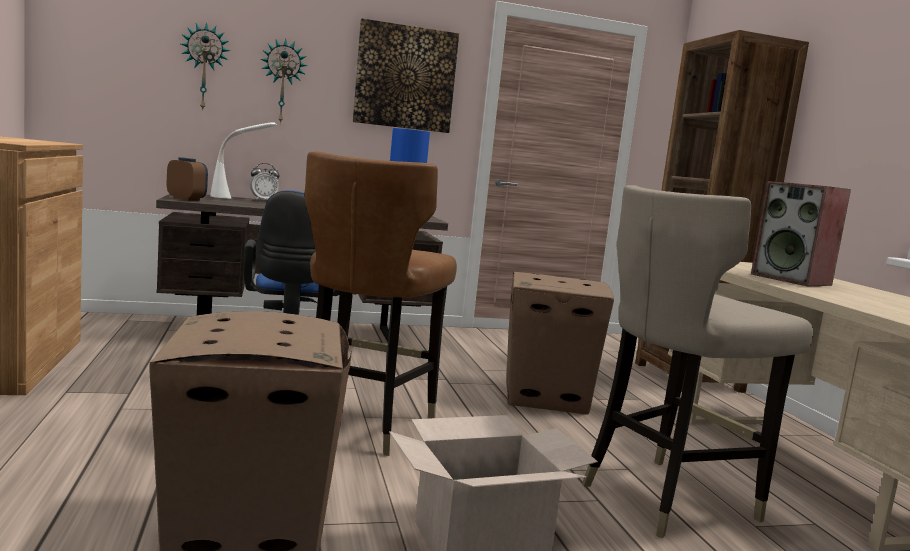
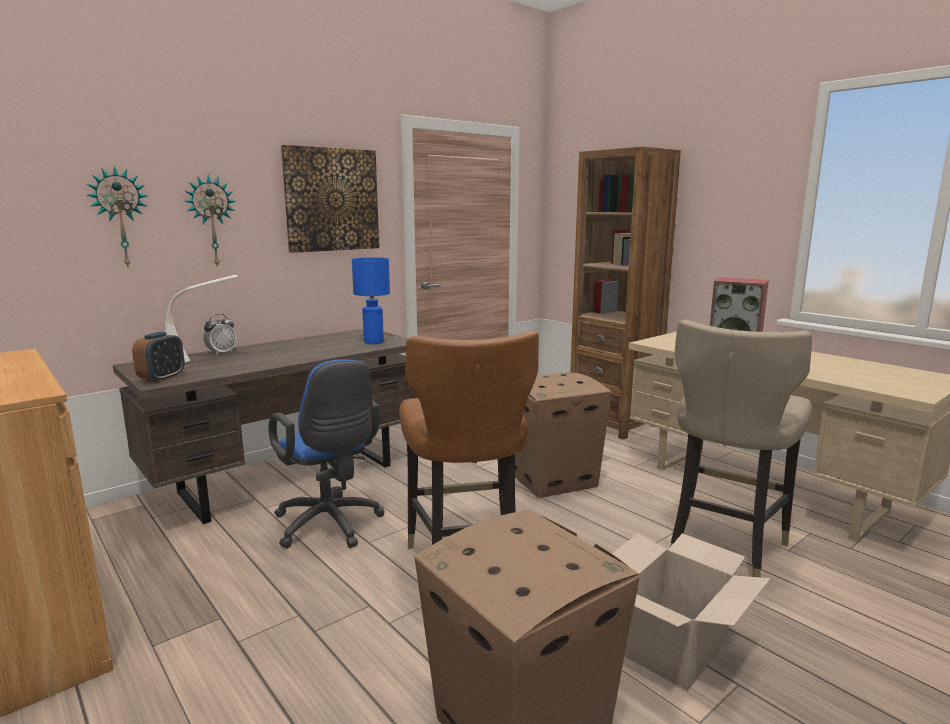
camera: 25 degrees left, 5 degrees up
(186, 199) = (162, 378): alarm clock -> alarm clock turned 105 degrees clockwise

